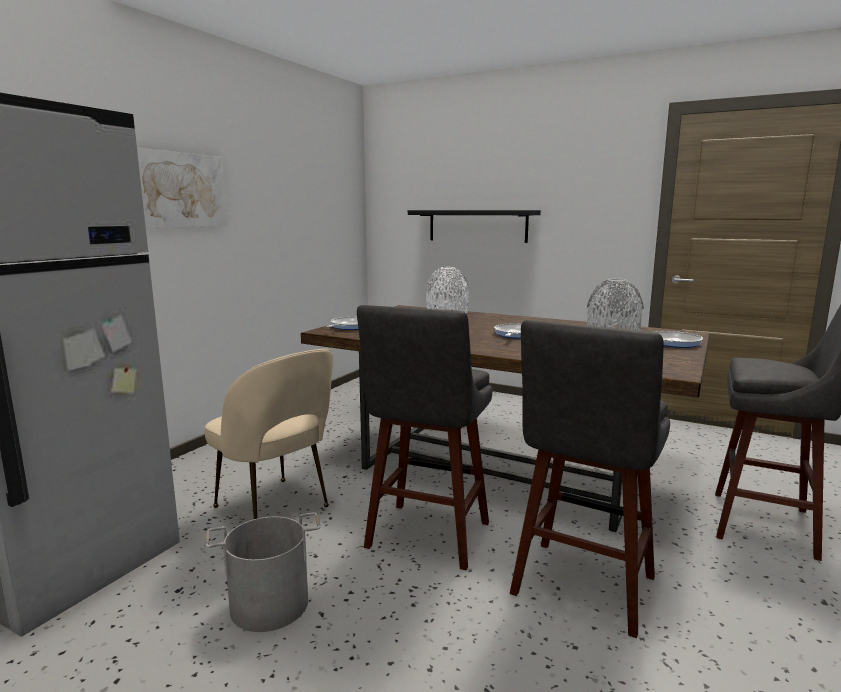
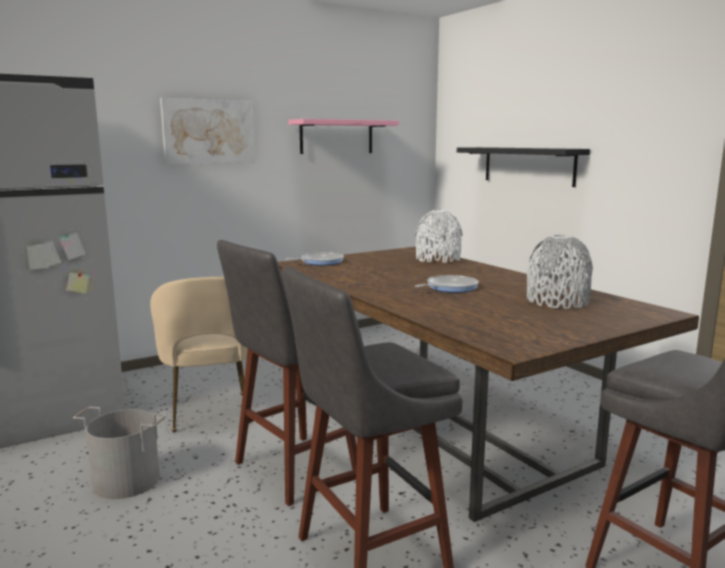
camera: 30 degrees right, 0 degrees up
(293, 199) = (336, 137): none -> pink shelf
(672, 343) = (605, 320): frying pan -> none

